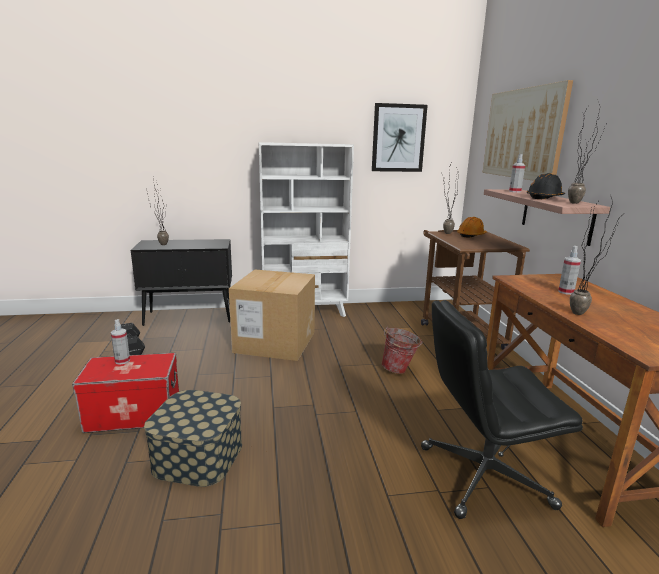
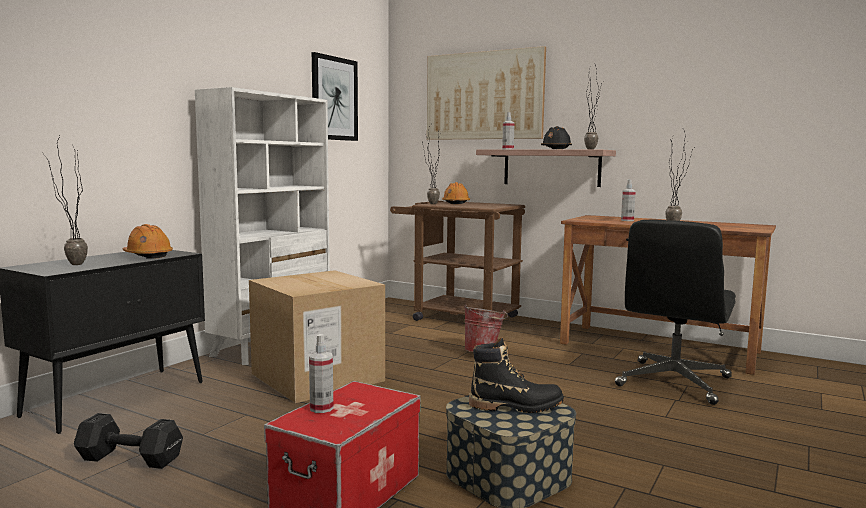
camera: 50 degrees left, 10 degrees down
(200, 413) = (516, 406): none -> black boot
(203, 245) = (147, 255): none -> orange hard hat

